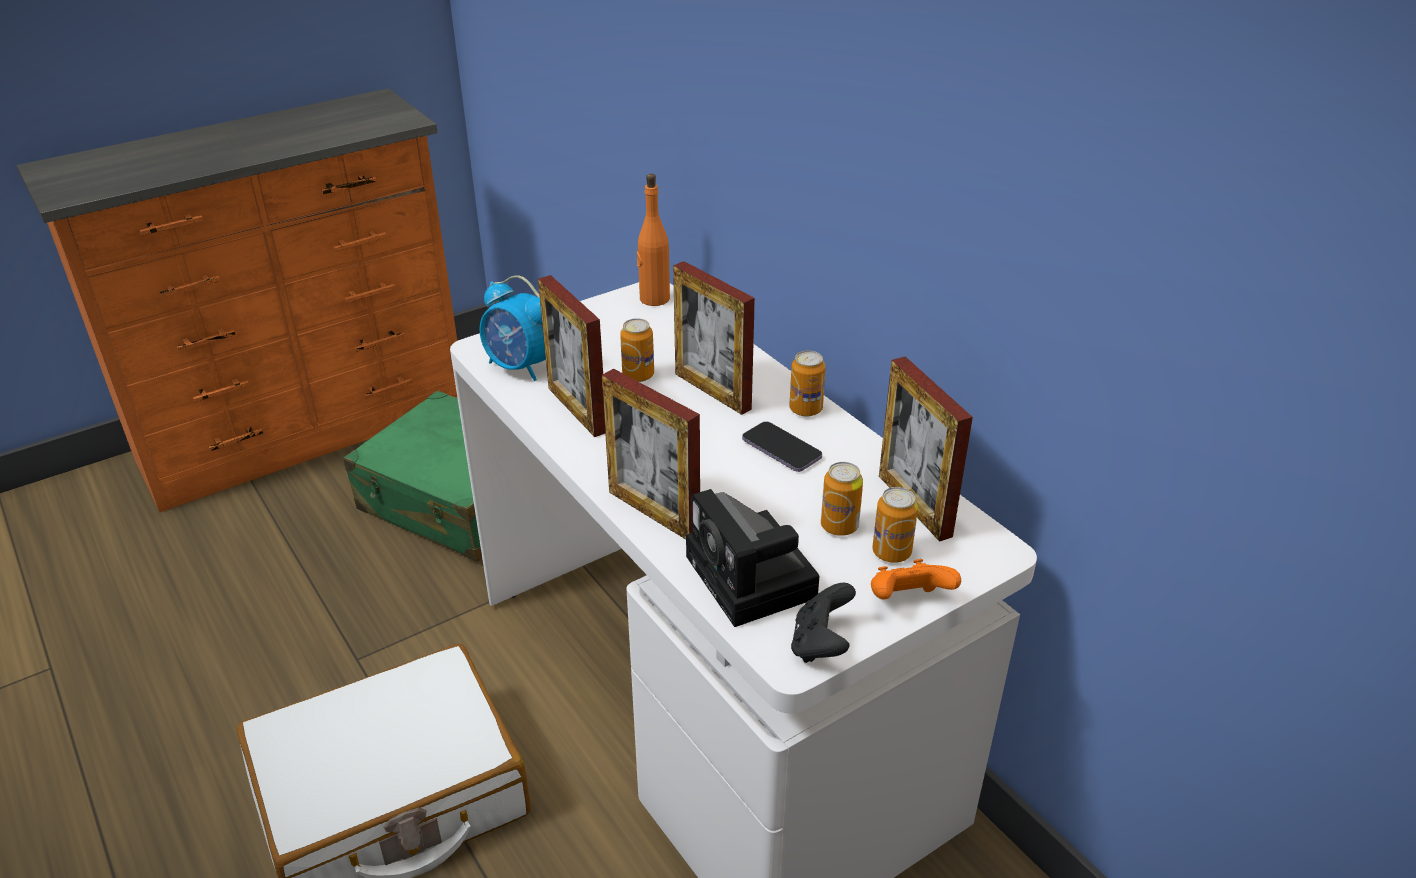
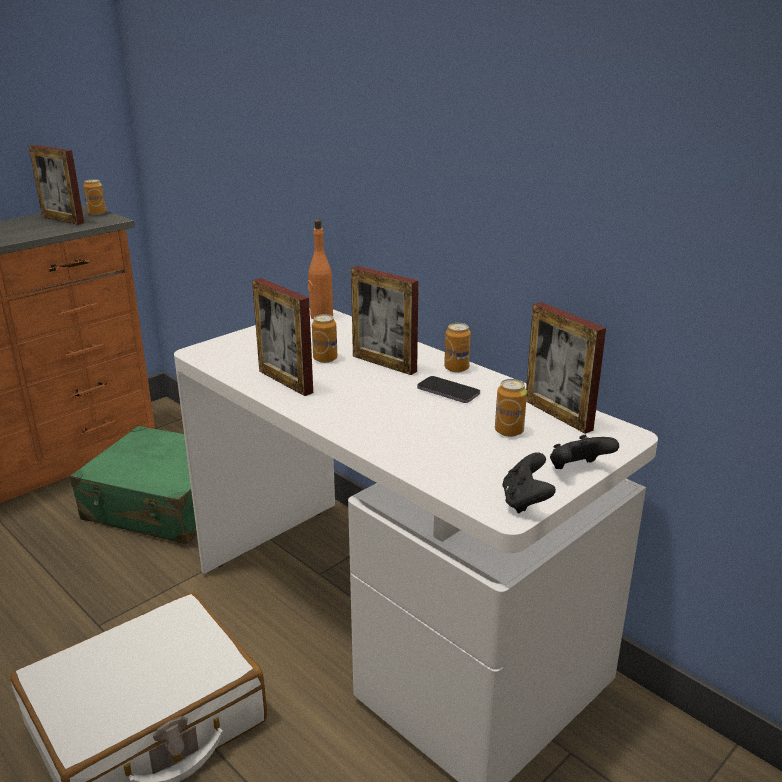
camera: 10 degrees left, 10 degrees down
(521, 367) = (234, 360): alarm clock -> none
(653, 512) = (366, 436): picture frame -> picture frame (63, 220)
(754, 580) = (459, 468): camera -> none
(891, 552) = (553, 443): can -> can (97, 213)
(907, 601) = (578, 470): orange game controller -> black game controller

